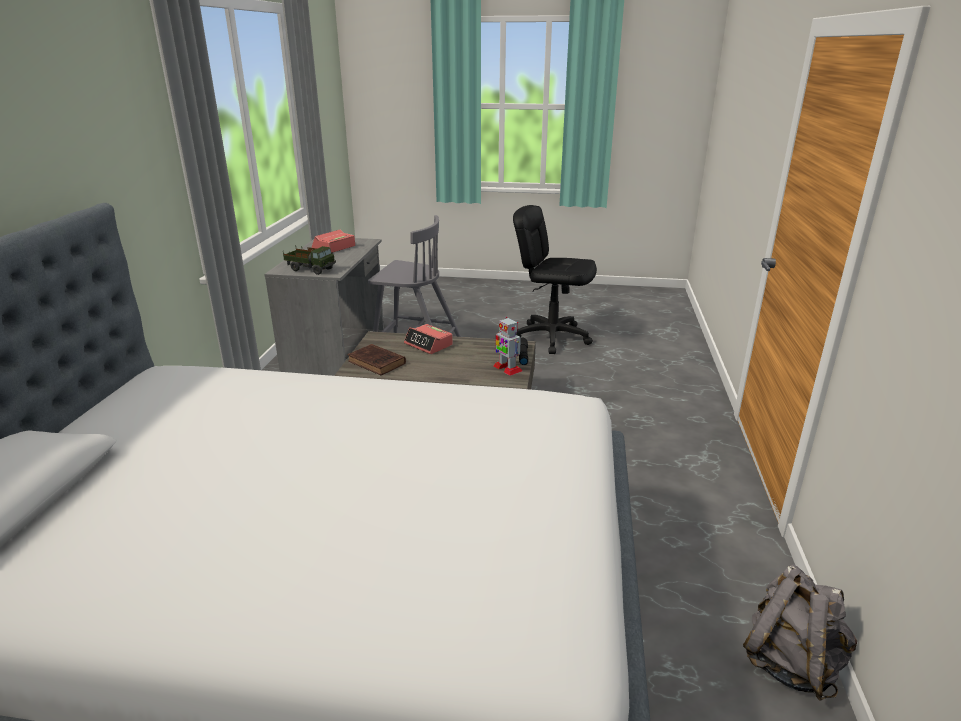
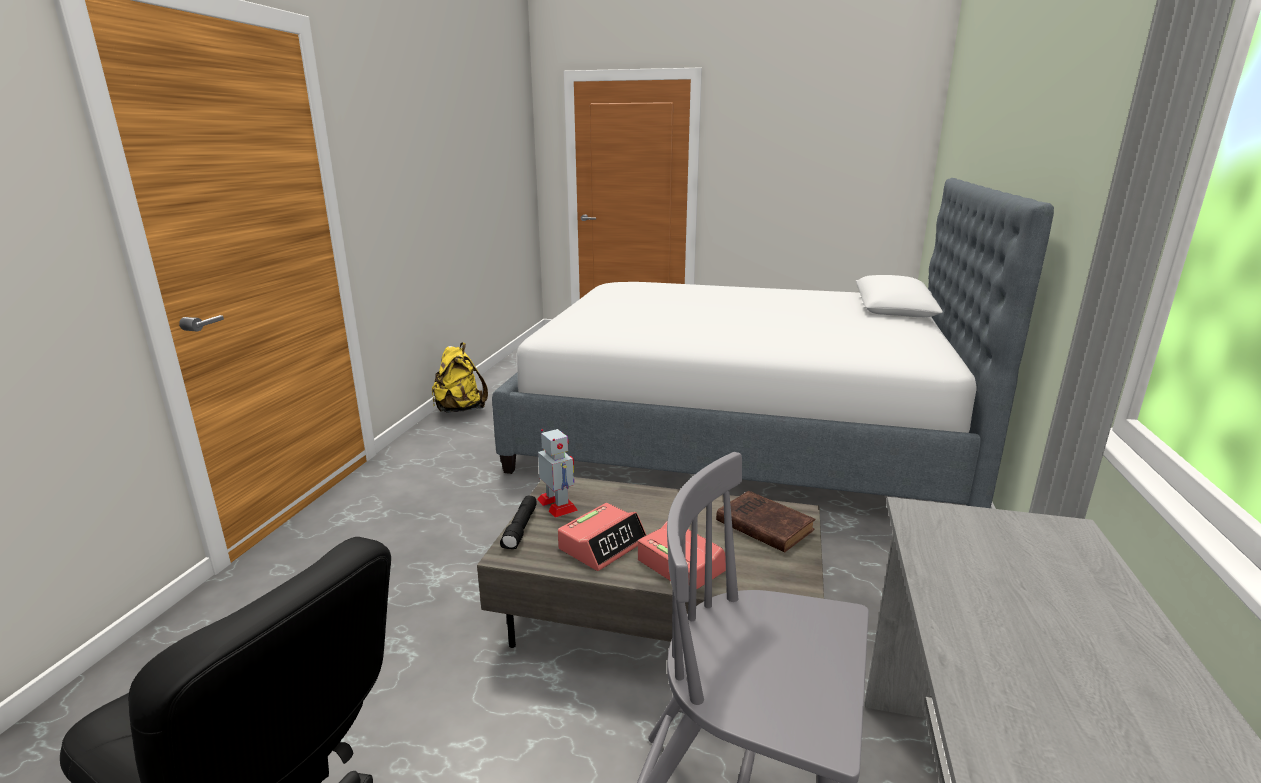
camera: 175 degrees left, 5 degrees down
(311, 269) = (994, 531): toy truck -> none
(333, 247) = (1088, 685): alarm clock -> alarm clock (603, 545)
(790, 663) = (460, 409): grey backpack -> yellow backpack

